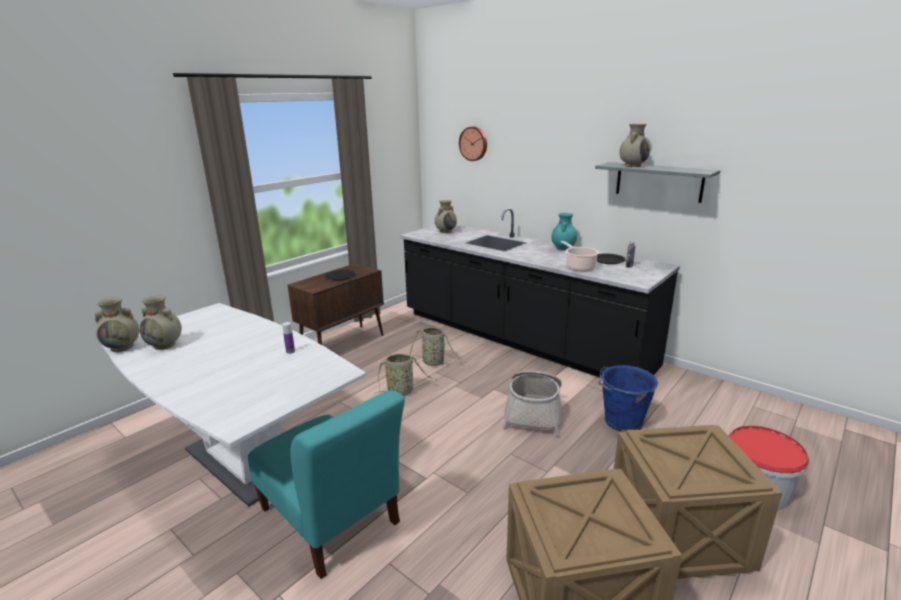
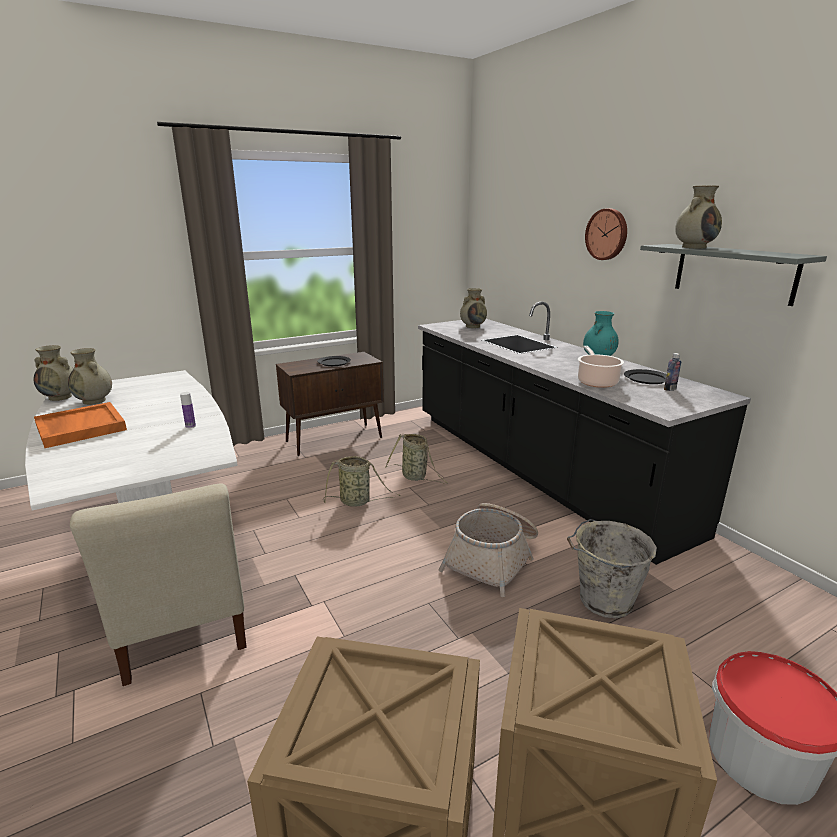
camera: 20 degrees right, 0 degrees up
(184, 371) = (80, 427): none -> orange tray
(332, 520) = (183, 624): turquoise chair -> beige chair
(474, 143) = (519, 221): wall clock -> wall clock (607, 234)
(622, 422) = (603, 600): blue bucket -> grey bucket

